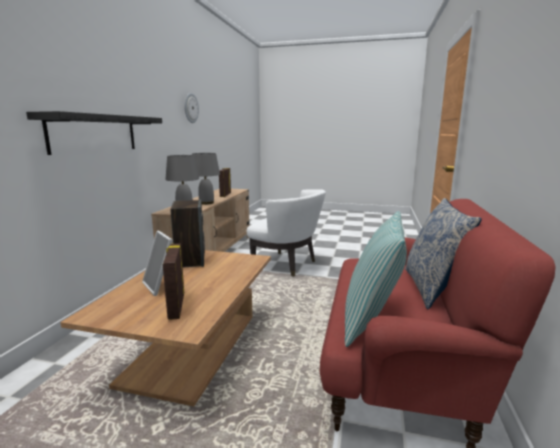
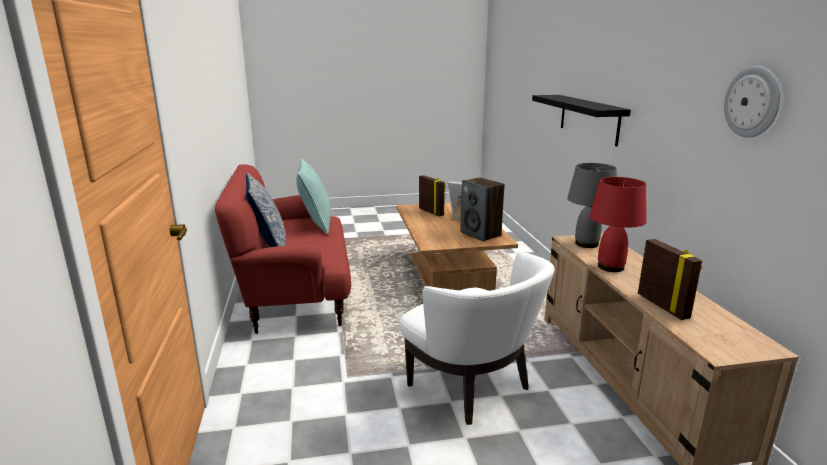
camera: 155 degrees right, 5 degrees up
(206, 203) = (610, 267): grey table lamp -> red table lamp
(287, 265) = (472, 388): white armchair -> white armchair turned 135 degrees counterclockwise

